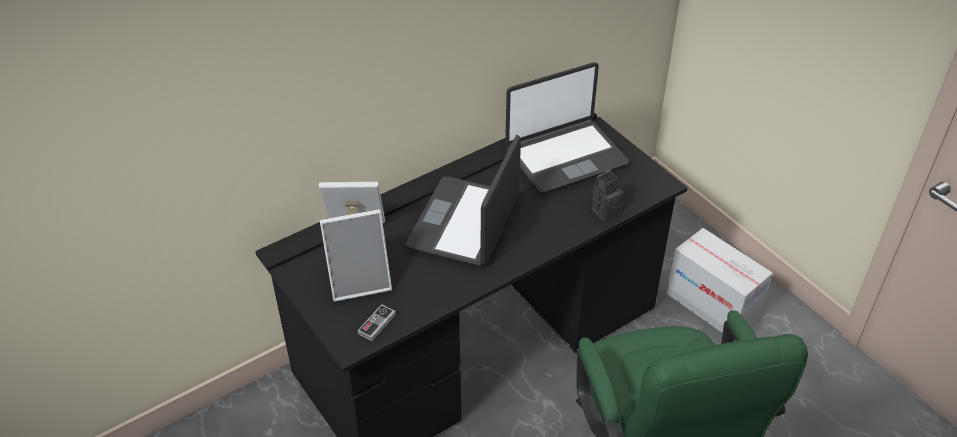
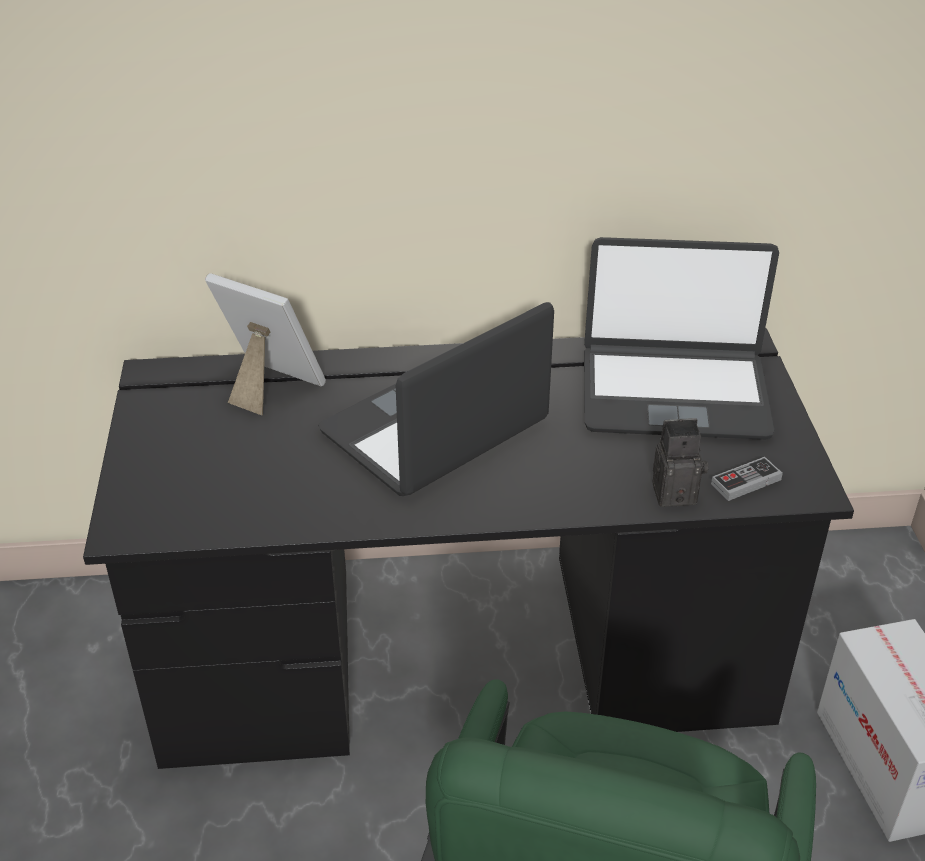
camera: 30 degrees right, 5 degrees down
(360, 281) = (217, 449): picture frame -> none
(377, 324) = (184, 516): game controller -> game controller (746, 482)

